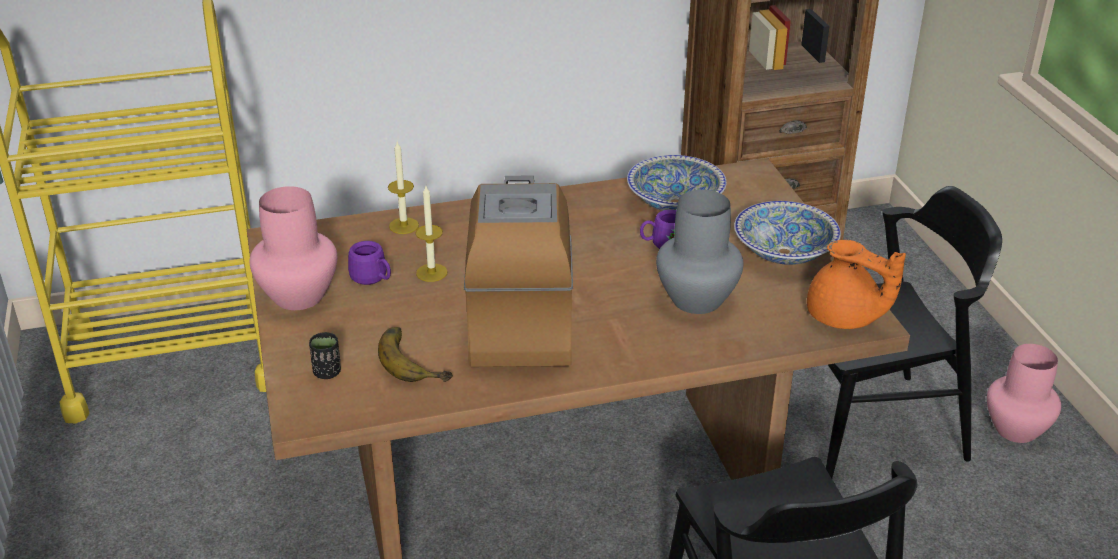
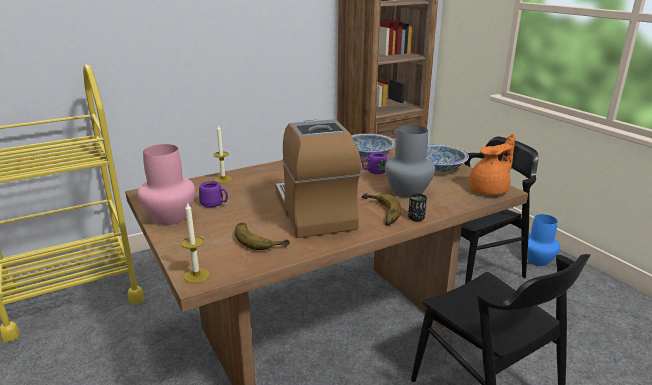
camera: 15 degrees left, 10 degrees down
(327, 372) = (204, 253): black cup -> black cup (416, 218)
(431, 272) = (250, 197): candle -> candle (196, 275)
(622, 337) = (378, 212): none -> banana
(844, 318) = (490, 190): orange teapot -> orange teapot turned 60 degrees counterclockwise
(1017, 429) = (537, 260): pink vase -> blue vase

